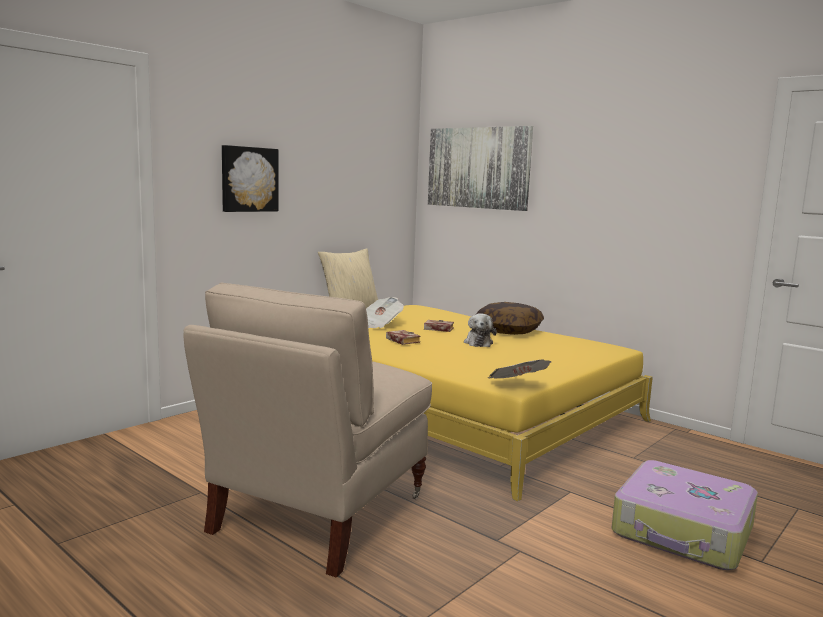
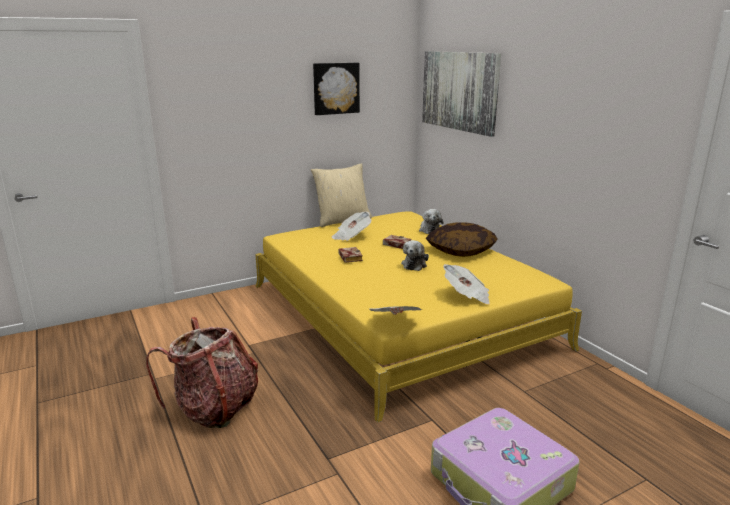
camera: 20 degrees right, 10 degrees up
(249, 179) = (239, 113): picture -> picture (335, 88)
(318, 514) = (214, 408): beige chair -> backpack
(457, 317) = (429, 230): none -> plush toy
(560, 362) = (467, 296): none -> newspaper

